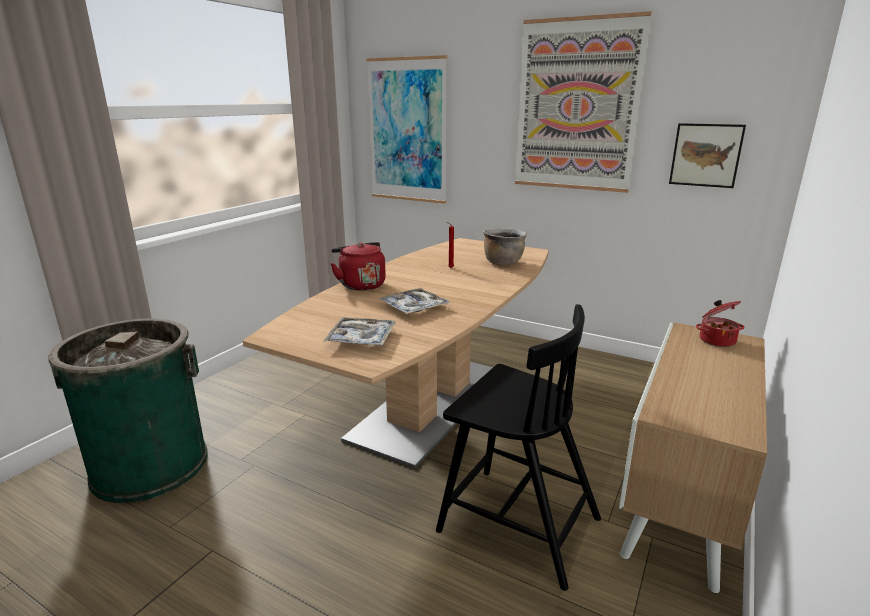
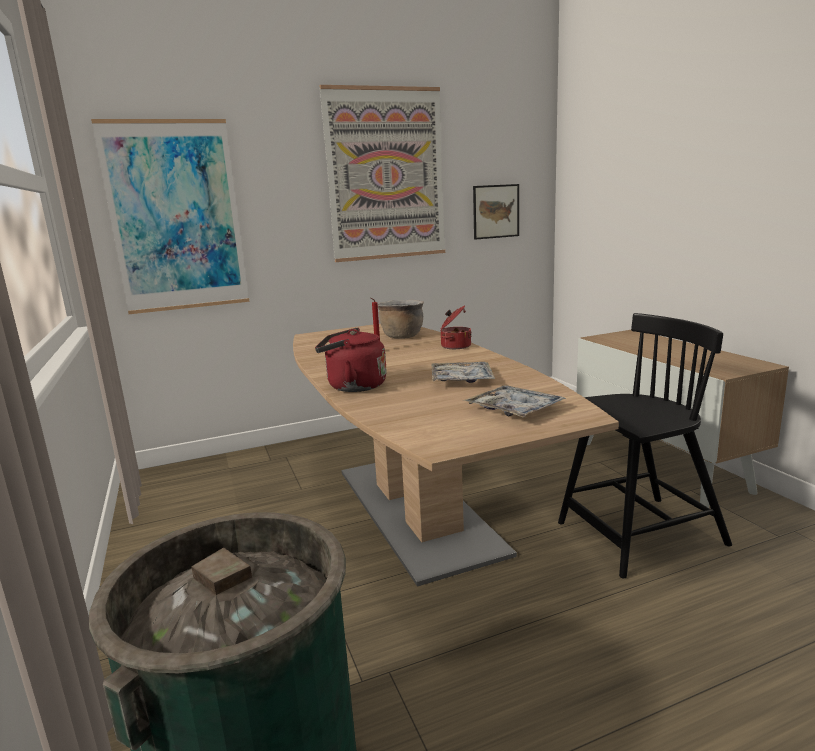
camera: 50 degrees left, 5 degrees down
(716, 340) = (623, 337): cooking pot -> cooking pot (455, 346)

